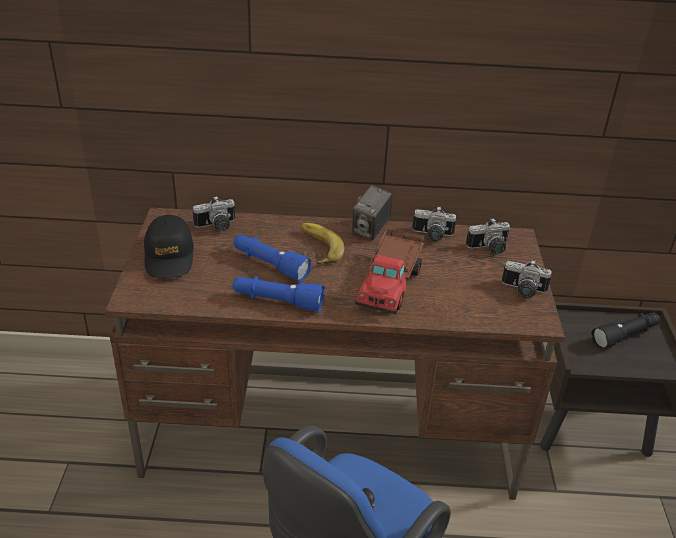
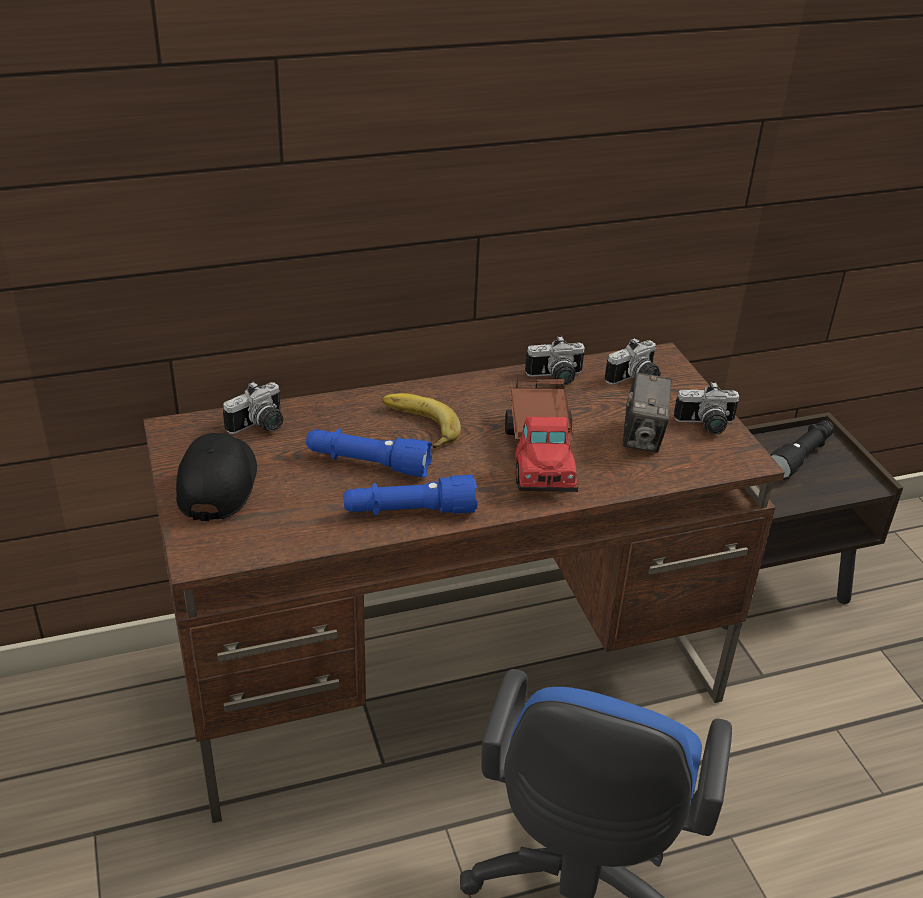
camera: 20 degrees left, 0 degrees up
(169, 256) = (218, 483): black cap -> black cap turned 150 degrees counterclockwise
(370, 230) = (473, 386): camera -> camera (642, 437)

